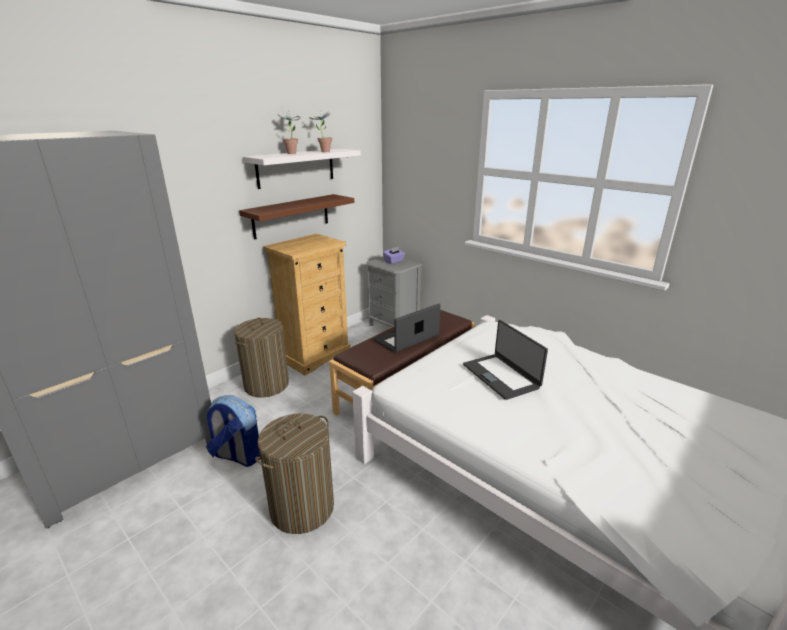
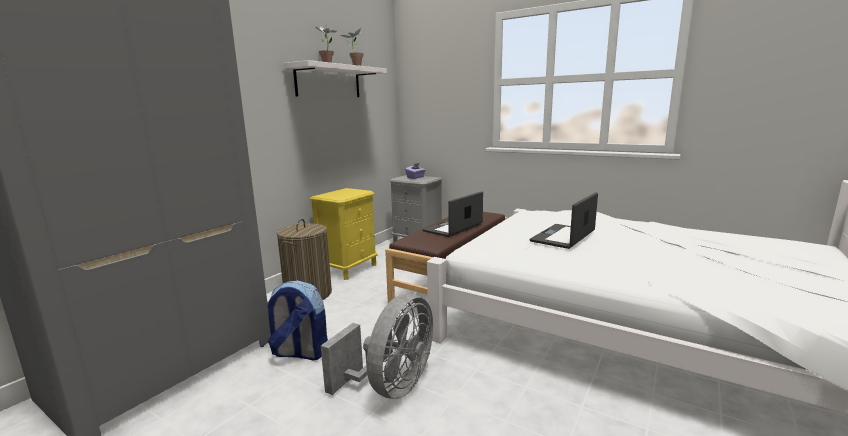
camera: 10 degrees left, 10 degrees down
(291, 216) = (324, 127): brown shelf -> none
(302, 508) = (391, 386): laundry basket -> grey fan
(315, 356) = (349, 268): beige dresser -> yellow nightstand
(501, 376) = (564, 237): laptop -> laptop turned 75 degrees clockwise

